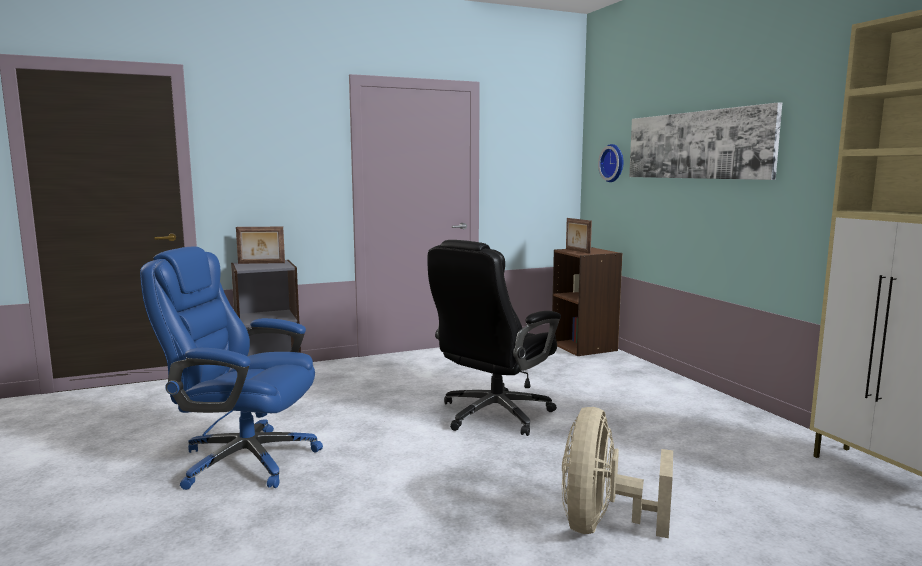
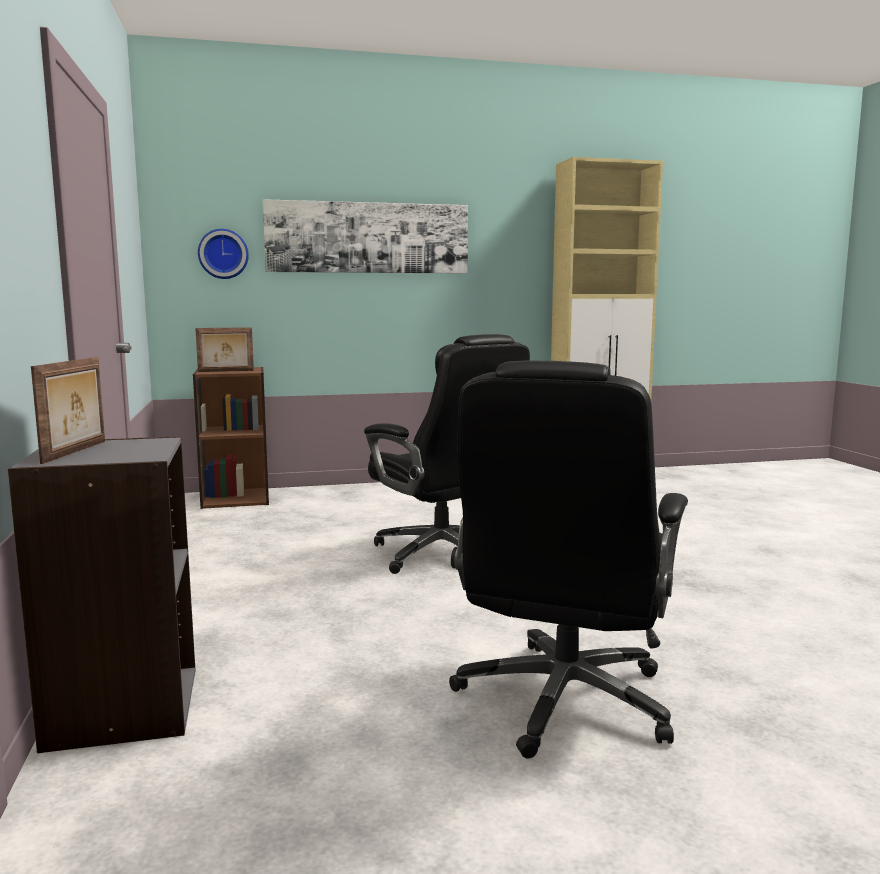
camera: 80 degrees left, 0 degrees up
(244, 460) = (563, 702): blue office chair -> black office chair
(603, 525) = (687, 543): beige fan -> none

